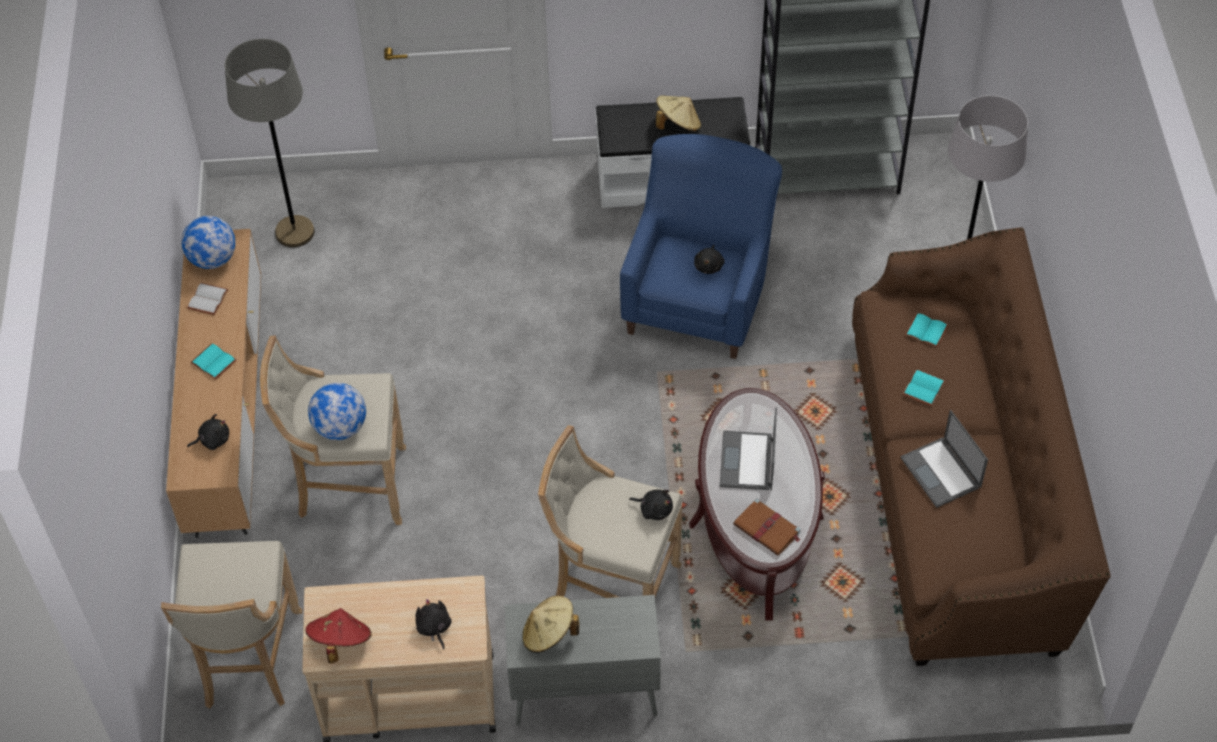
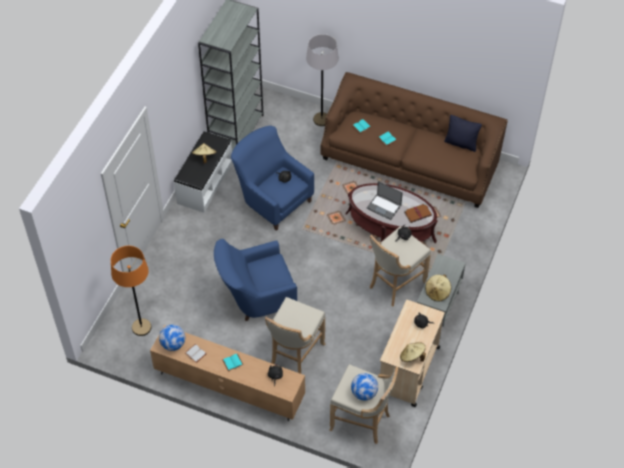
camera: 65 degrees left, 0 degrees up
(295, 232) = (141, 327): grey floor lamp -> orange floor lamp
(340, 428) = (304, 323): globe -> globe (364, 393)
(340, 642) = (412, 357): red hat -> beige hat
(448, 370) = (256, 298): none -> blue armchair
(941, 473) = (427, 150): laptop -> none
(1010, 530) = (461, 143): none -> black pillow

